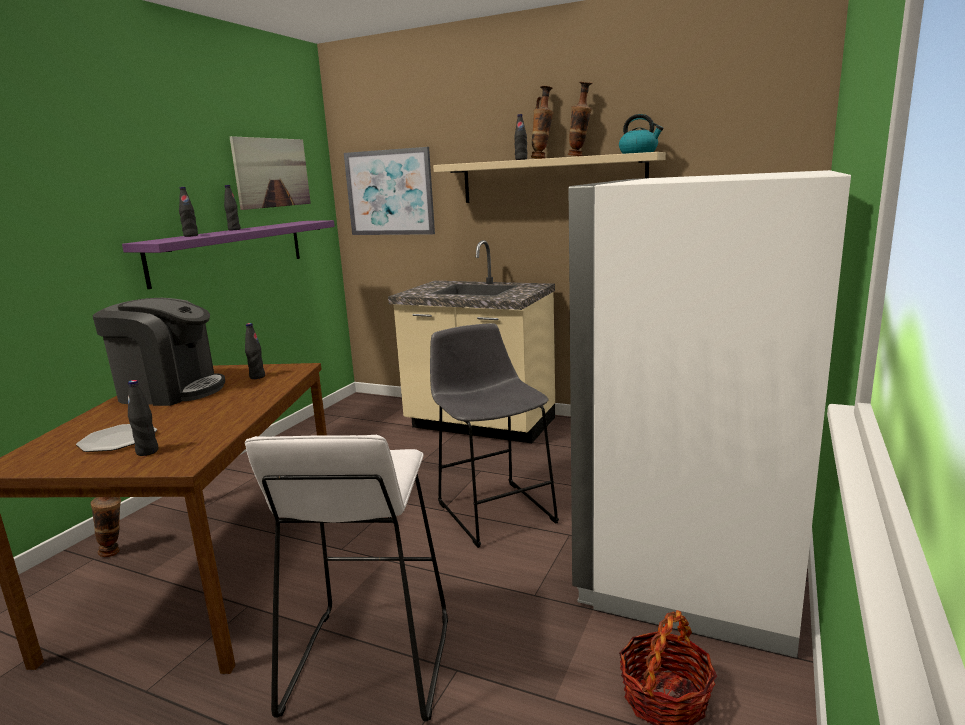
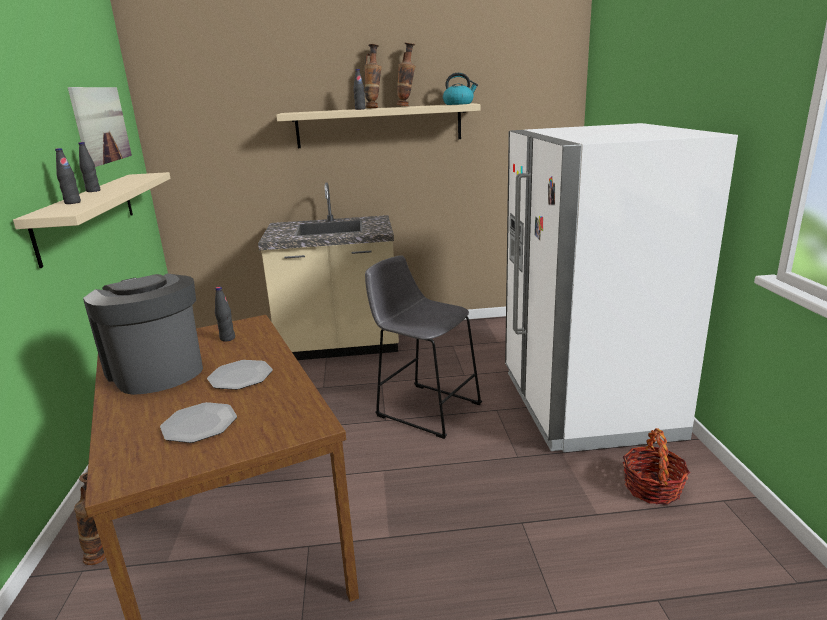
camera: 30 degrees left, 5 degrees up
(147, 452) = (257, 425): black bottle -> none
(170, 391) = (156, 370): coffee machine -> coffee machine turned 105 degrees counterclockwise
(209, 409) = (240, 376): none -> plate
(230, 251) = (87, 215): purple shelf -> beige shelf
(368, 664) = (458, 544): white stool -> none
(389, 192) = (212, 141): picture -> none

